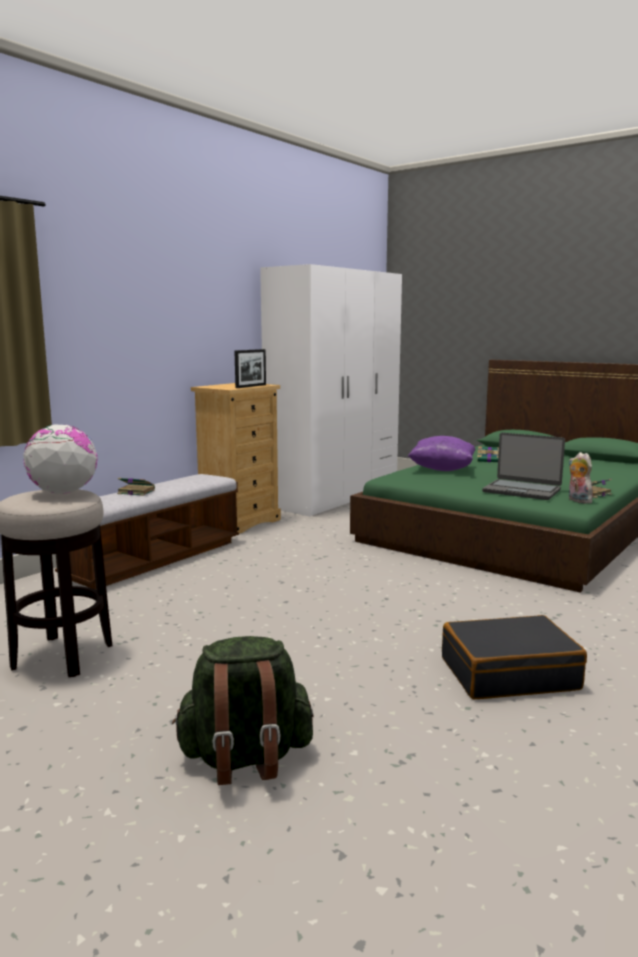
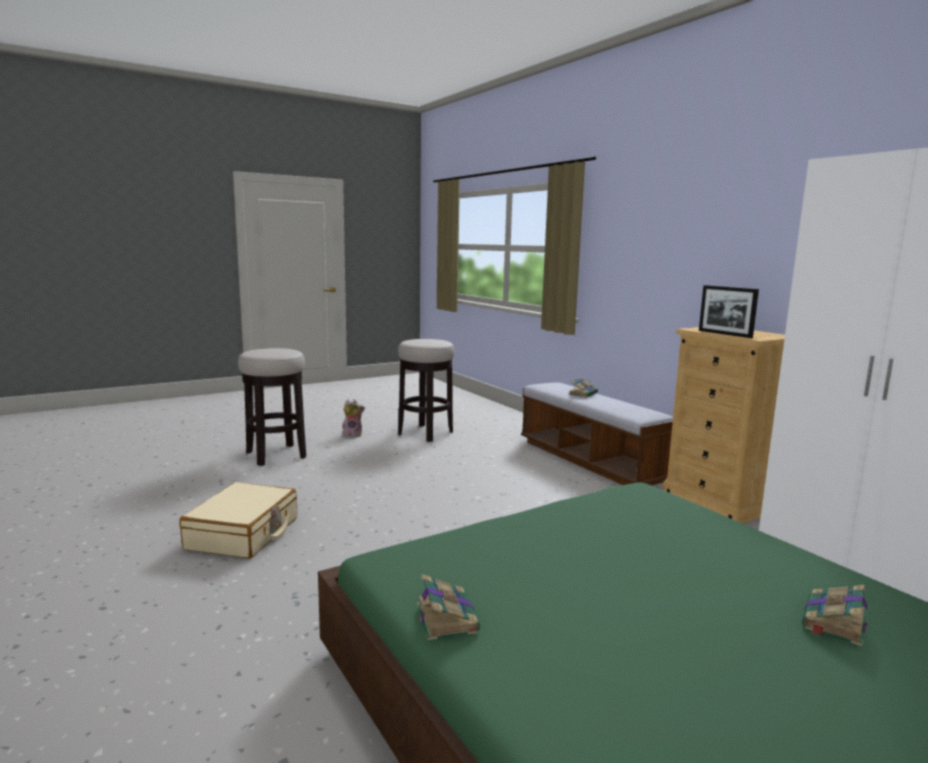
camera: 110 degrees right, 0 degrees up
(63, 492) = (429, 341): globe -> none
(245, 758) = (276, 455): green backpack -> stool
(442, 469) = (706, 538): purple pillow -> none
(508, 673) = (244, 534): black suitcase -> beige suitcase
(522, 491) = (508, 553): laptop -> none
(577, 501) = (415, 579): plush toy -> plush toy (352, 435)

